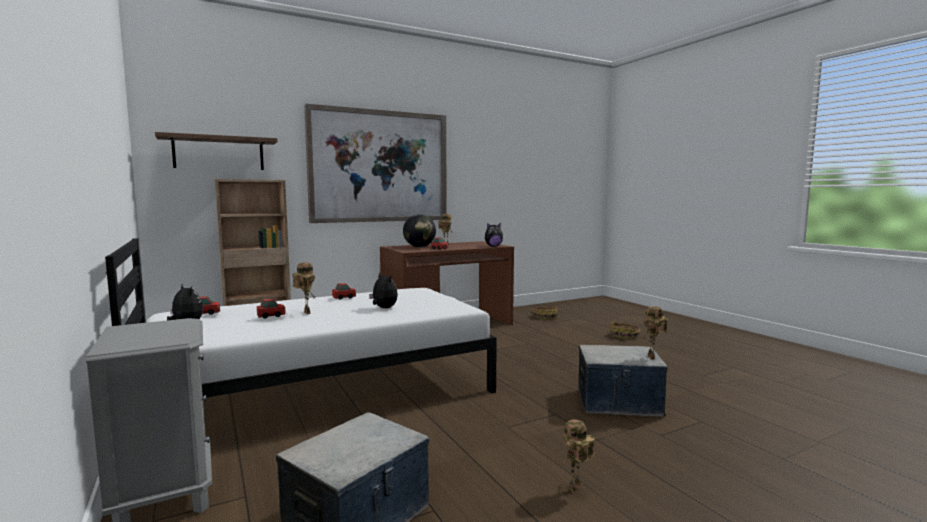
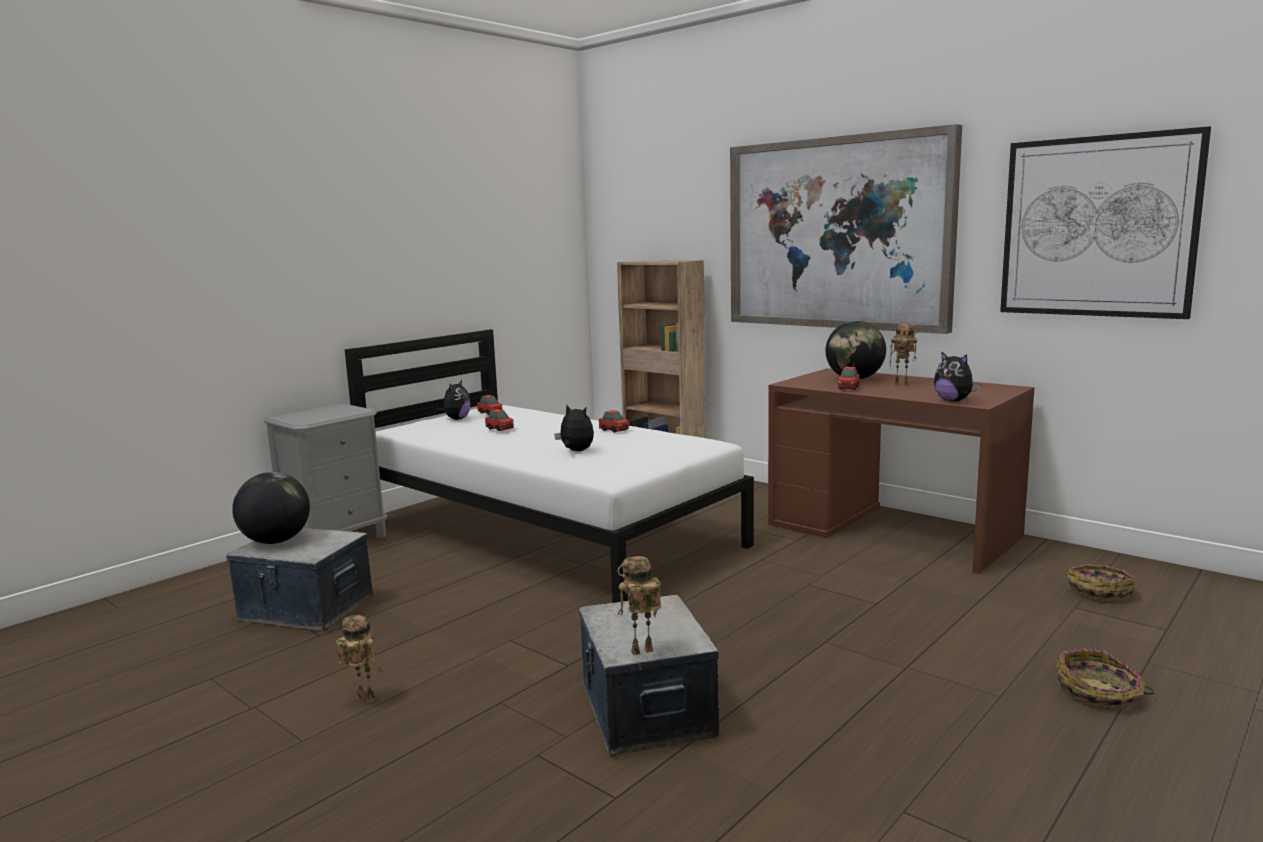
camera: 70 degrees right, 5 degrees up
(219, 153) = (650, 227): shelf -> none
(305, 313) = (523, 434): toy robot -> none
(333, 456) = (276, 541): none -> globe
(383, 308) = (575, 451): plush toy -> plush toy turned 75 degrees counterclockwise
(497, 169) = (1097, 227): none -> picture

